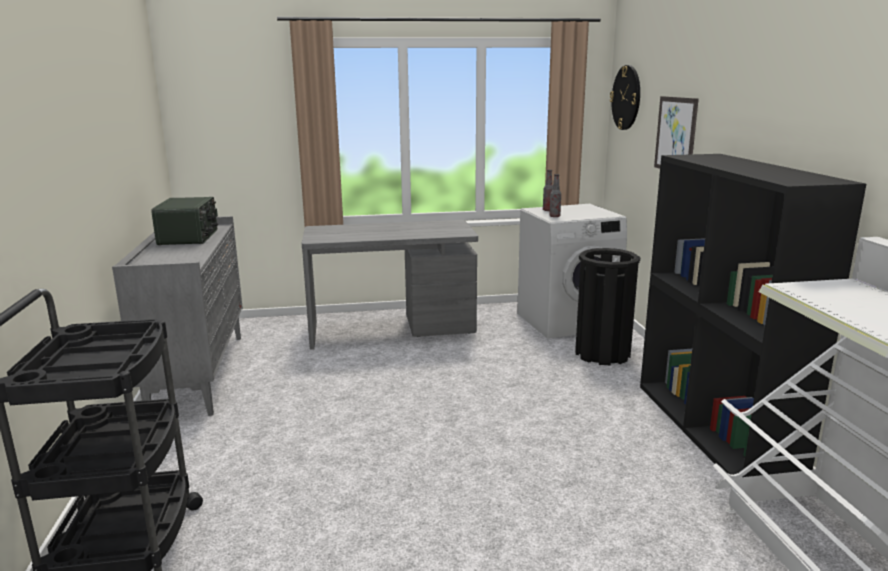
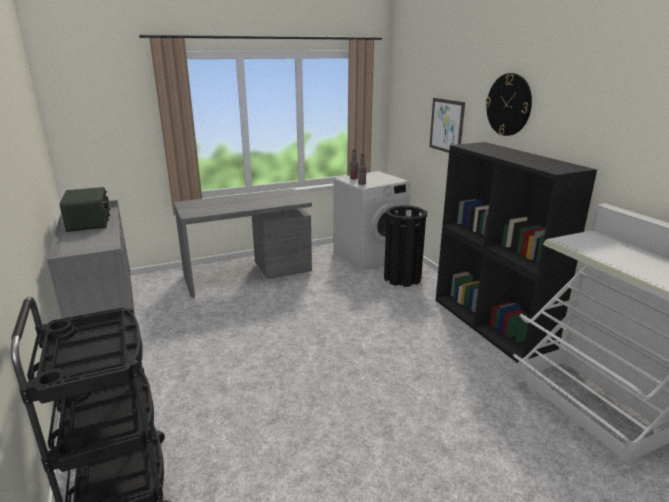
camera: 15 degrees left, 5 degrees up
(626, 97) = (403, 95): wall clock -> wall clock (509, 104)

